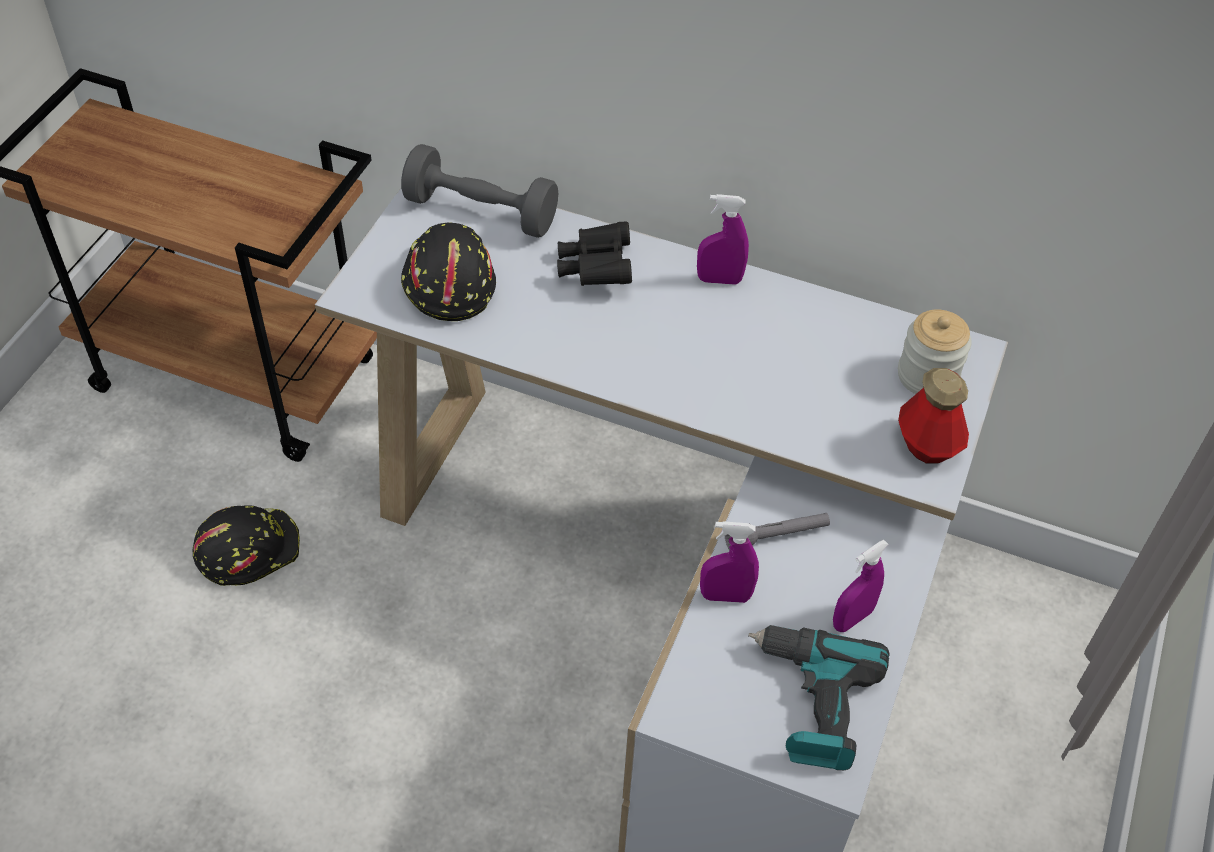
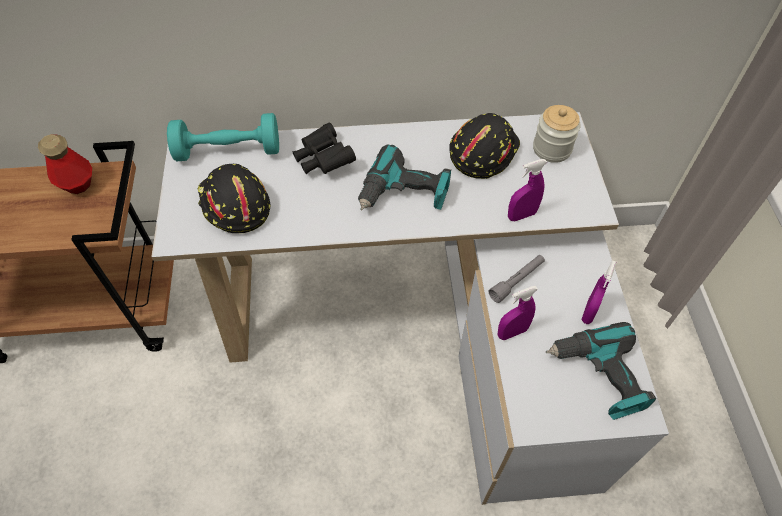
camera: 25 degrees left, 5 degrees up
(247, 549) = (156, 421): black hard hat -> black hard hat (482, 151)
(481, 212) = (228, 151): grey dumbbell -> turquoise dumbbell
(676, 354) = (404, 194): none -> power drill
(719, 280) = (401, 138): purple spray bottle -> purple spray bottle (521, 215)
(927, 445) = (578, 190): bottle -> bottle (77, 183)

